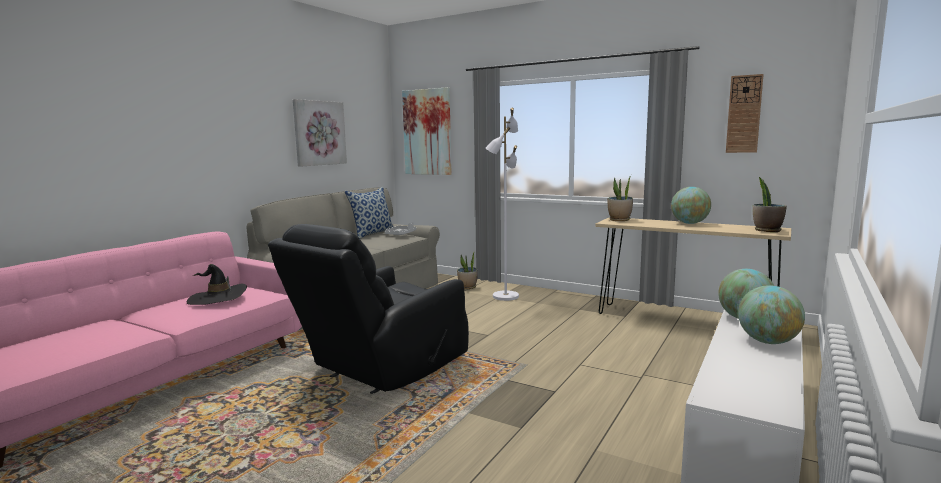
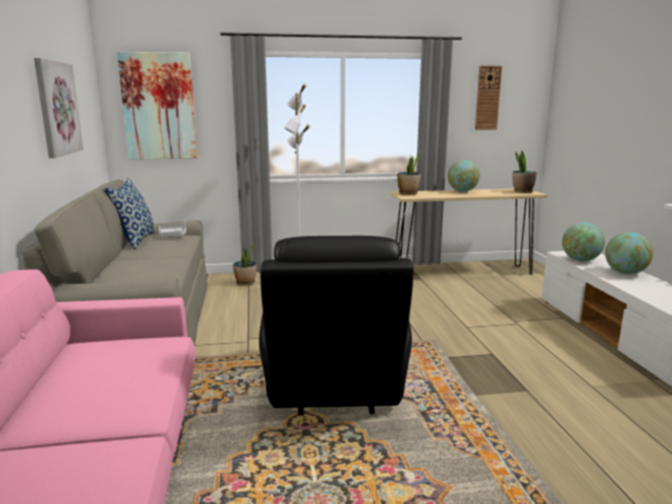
camera: 40 degrees left, 5 degrees up
(217, 298) = (119, 366): black hat -> none

